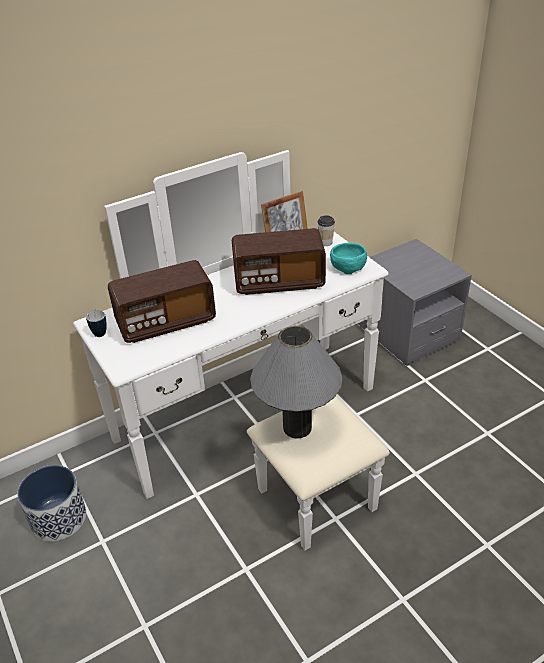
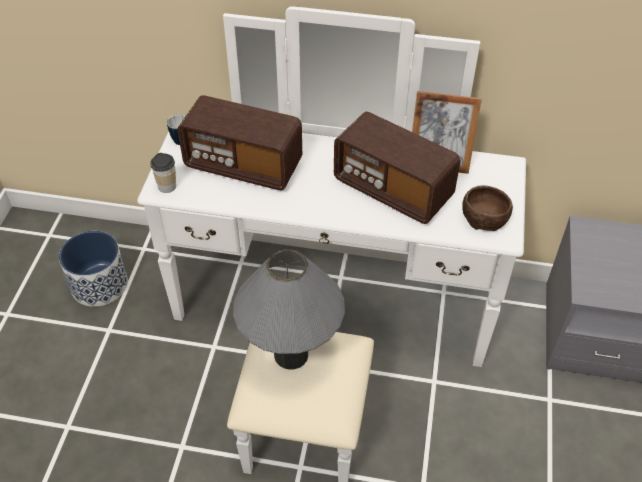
camera: 40 degrees right, 10 degrees up
(325, 242) = (497, 173): cup -> cup (167, 186)
(347, 266) = (483, 218): turquoise bowl -> brown bowl

